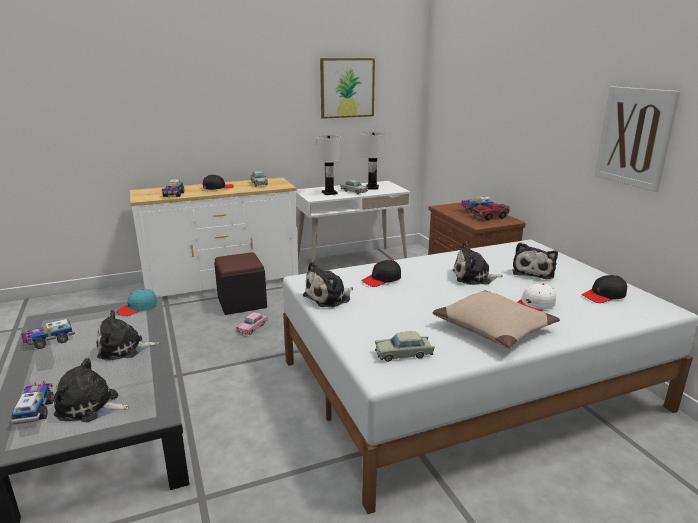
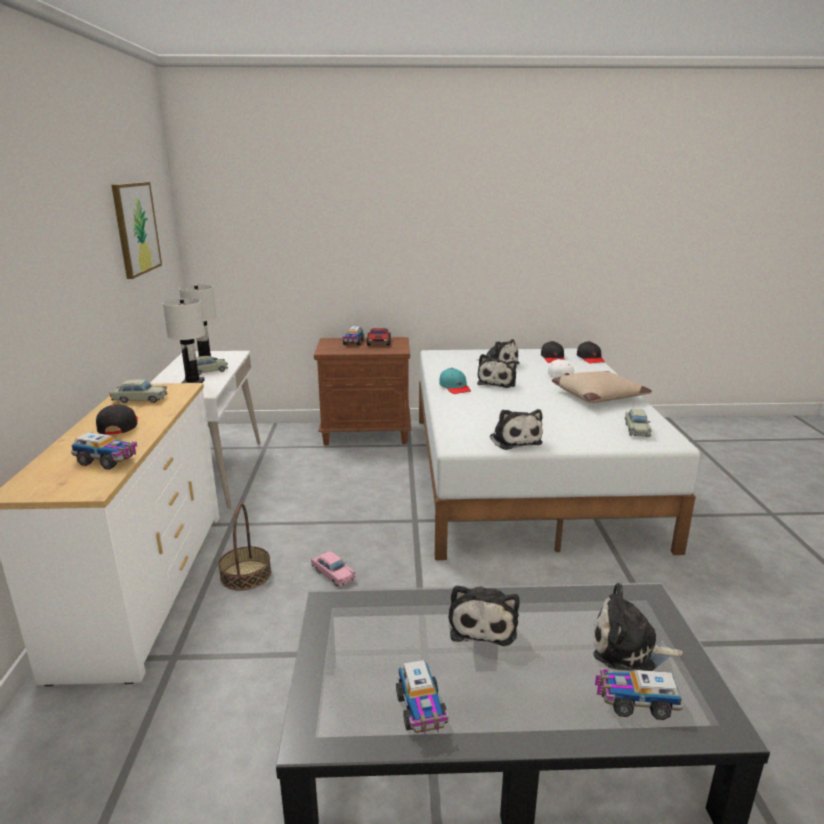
camera: 70 degrees left, 0 degrees up
(90, 406) = (628, 648): plush toy -> plush toy turned 75 degrees clockwise
(138, 308) = (347, 612): turquoise cap -> turquoise cap (455, 387)
(242, 303) = (245, 575): black ottoman -> basket
(382, 279) = (481, 413): black cap -> black cap (590, 358)
(634, 137) = (513, 238): picture -> none

